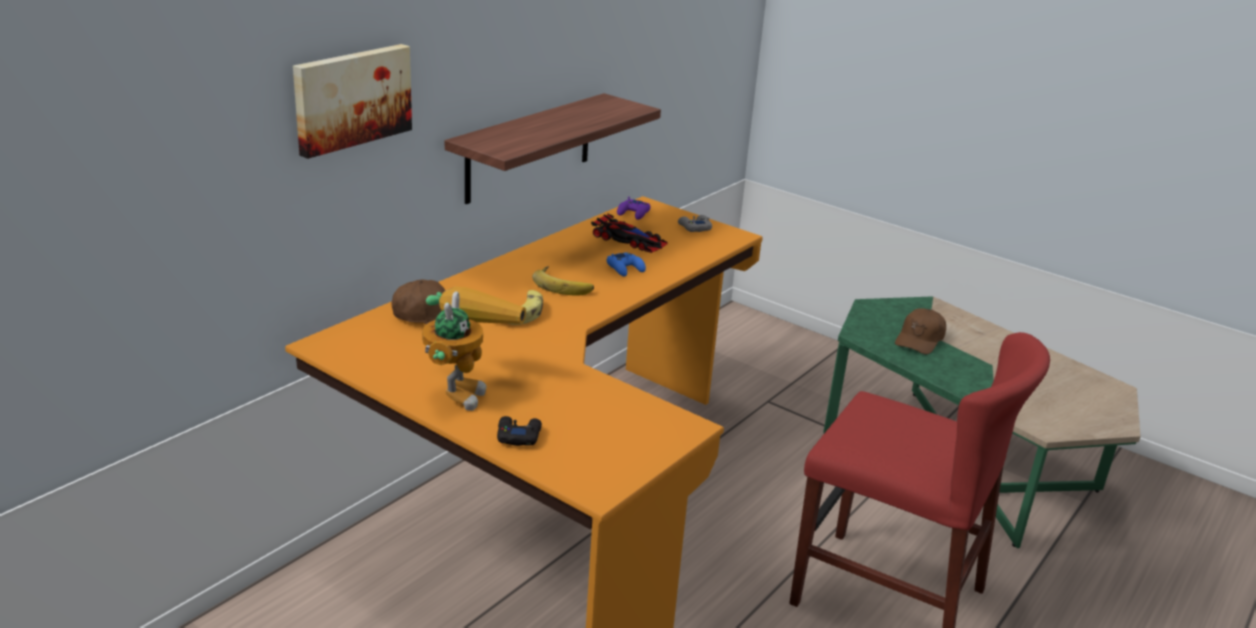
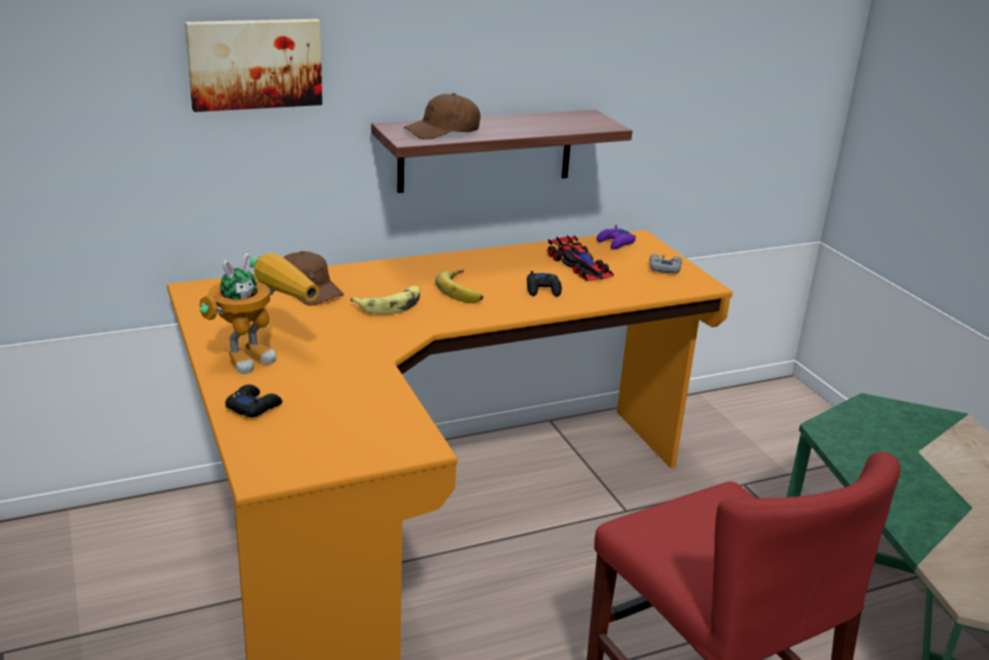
camera: 30 degrees right, 0 degrees up
(625, 268) = (543, 289): blue game controller -> black game controller
(920, 340) = (899, 455): brown cap -> brown cap (443, 131)

